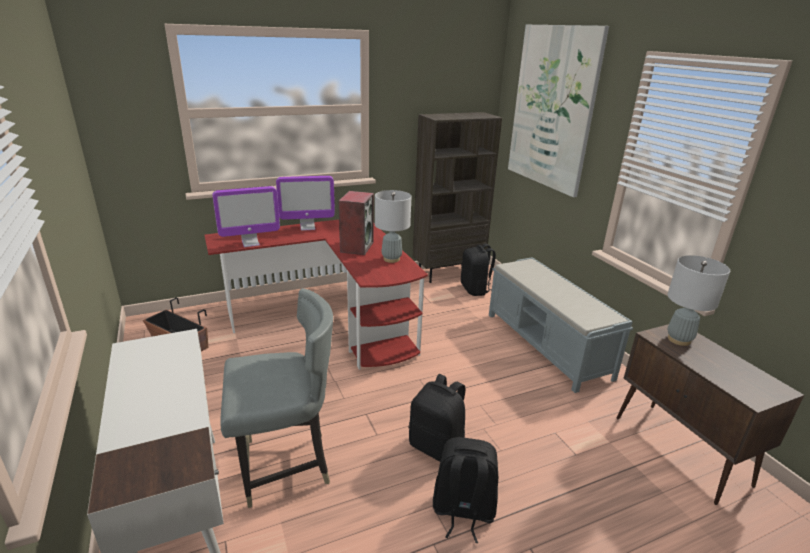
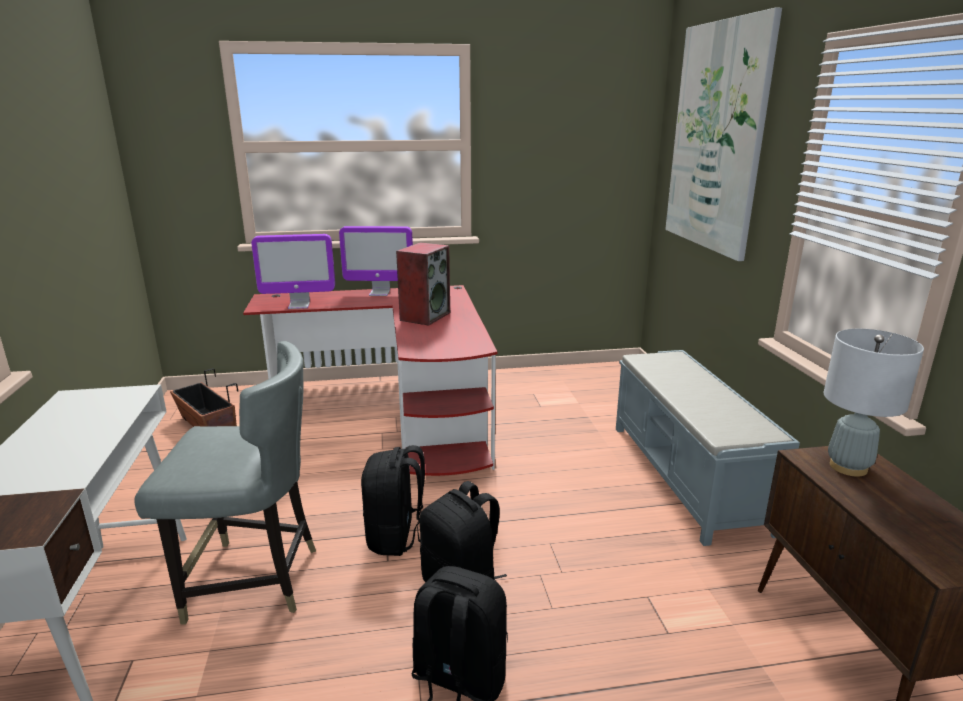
camera: 15 degrees right, 5 degrees down
(391, 259) = (461, 331): grey table lamp -> none
(448, 272) = (582, 372): brown bookcase -> none
(475, 289) = (611, 396): black backpack -> black backpack (397, 537)

